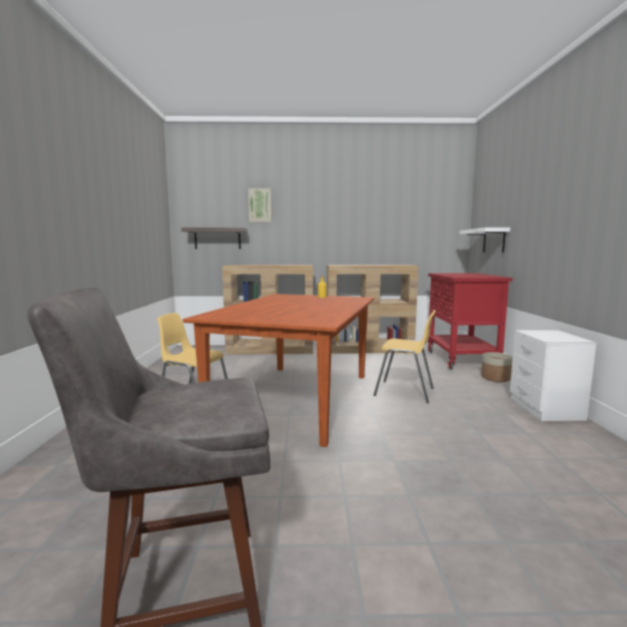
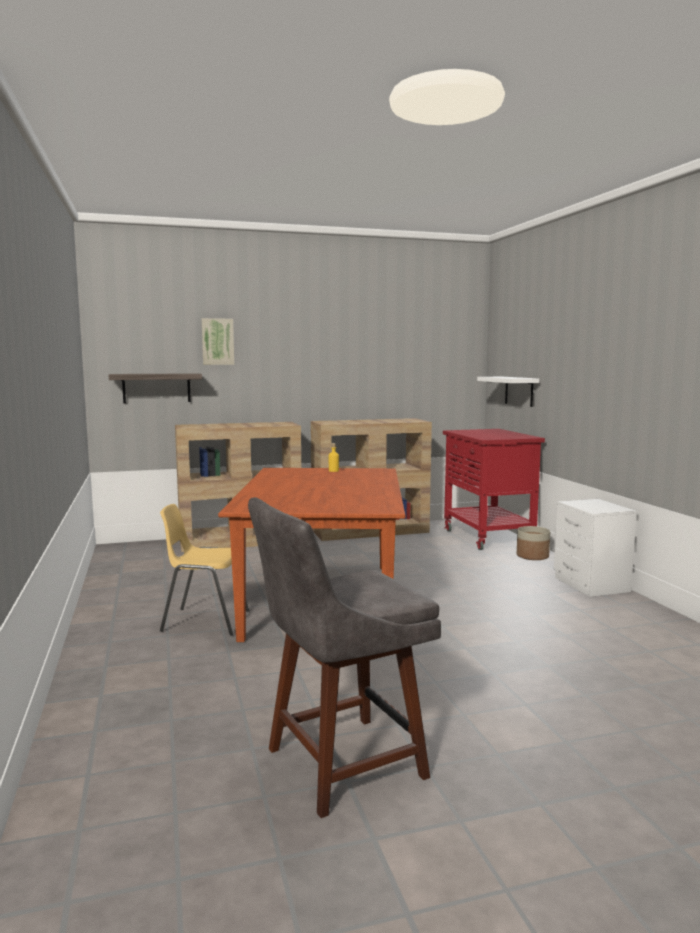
camera: 15 degrees left, 0 degrees up
(405, 392) = (442, 580): yellow chair -> none

